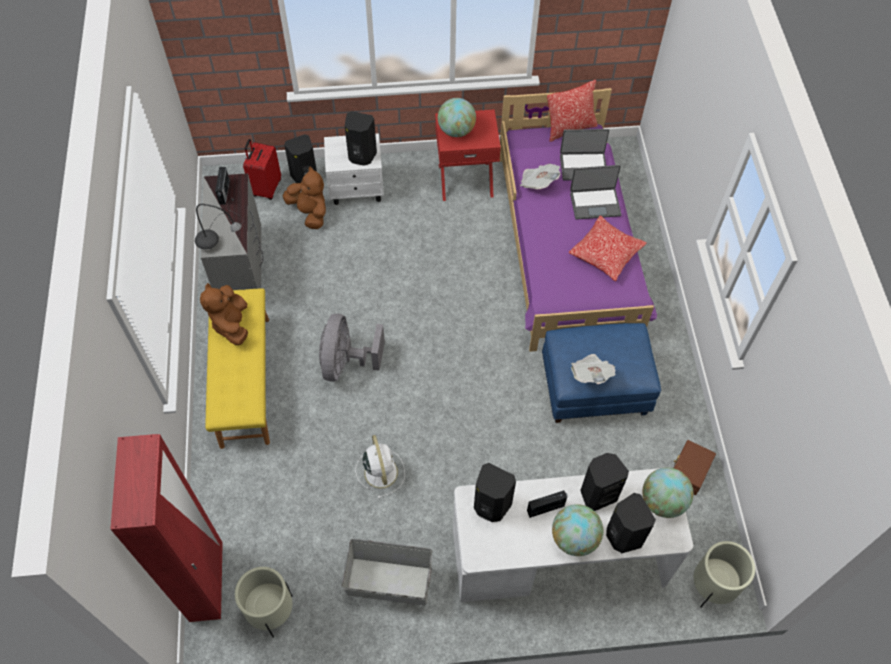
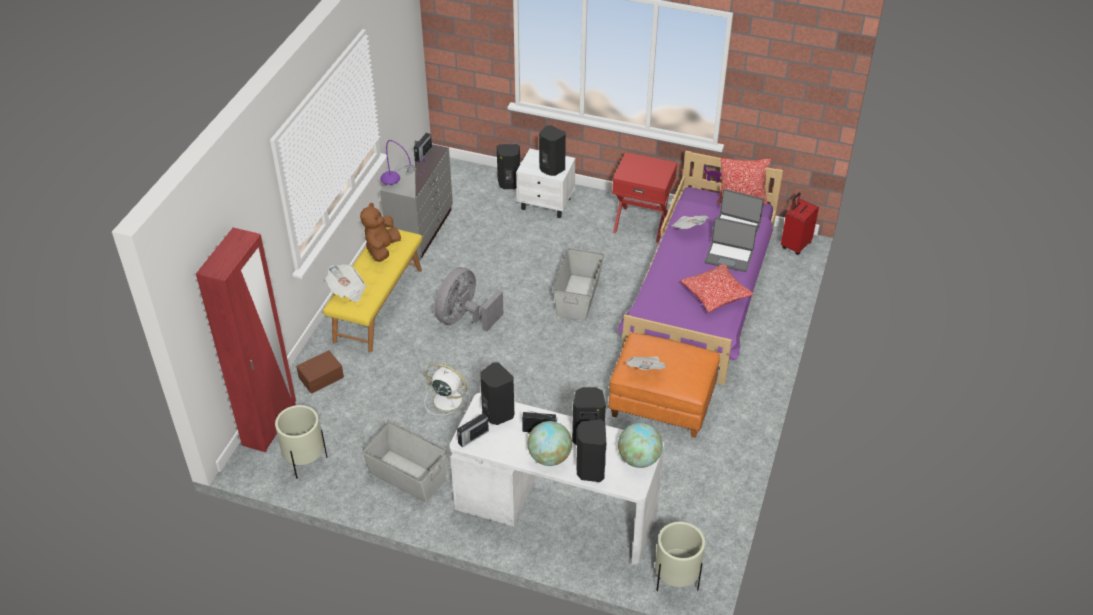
camera: 25 degrees right, 15 degrees down
(221, 237) = (402, 182): grey table lamp -> purple table lamp
(222, 394) = (347, 290): none -> newspaper
(266, 188) = (473, 182): red suitcase -> red suitcase (795, 245)
(310, 212) = (498, 209): brown plush toy -> none
(380, 471) = (446, 400): white fan -> white fan turned 75 degrees counterclockwise
(449, 291) = (578, 297): none -> grey storage box
(456, 130) = (635, 168): globe -> none
(482, 547) = (472, 437): none -> radio
(595, 387) = (663, 403): blue ottoman -> orange ottoman
(688, 470) = (708, 490): brown storage box -> brown storage box (320, 376)

